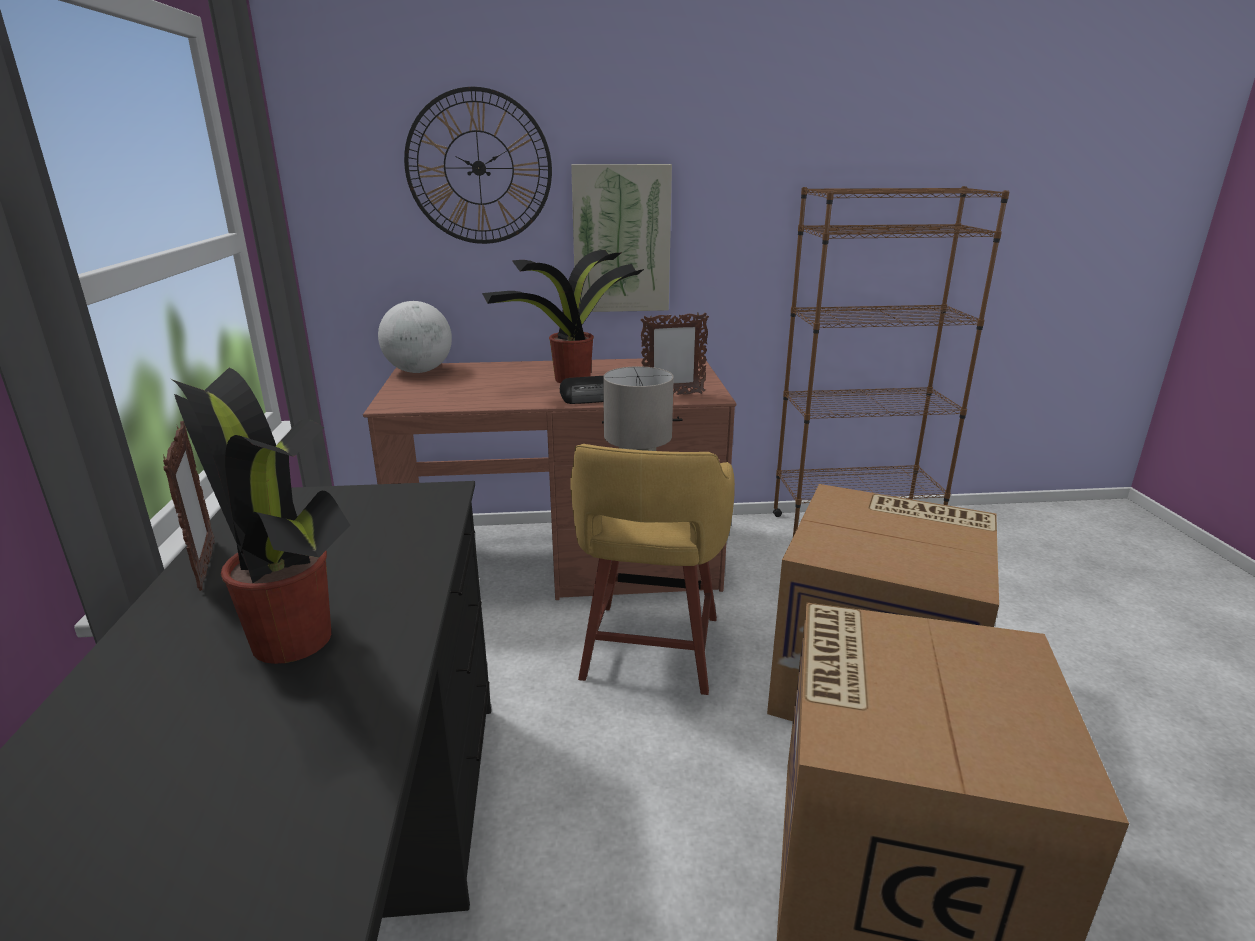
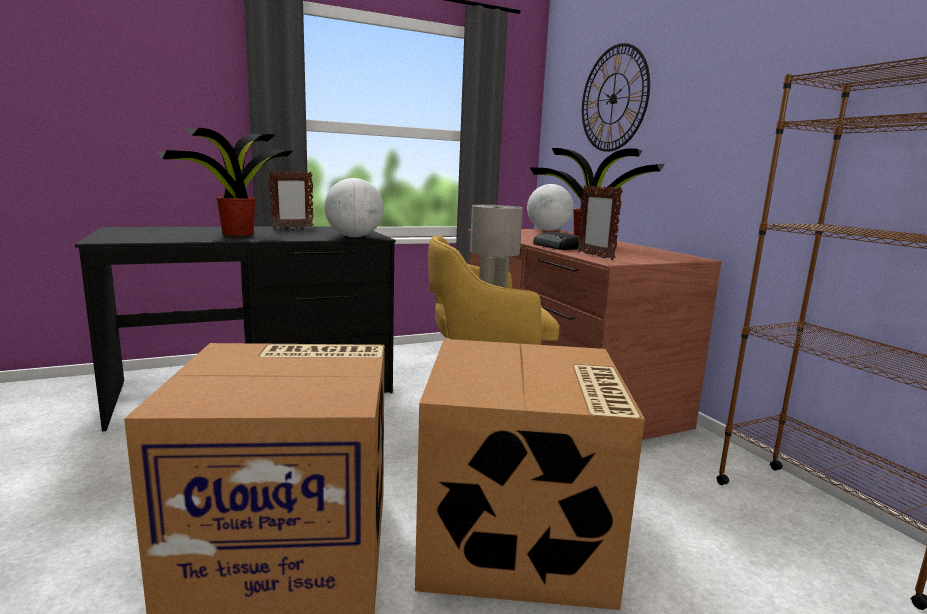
camera: 70 degrees right, 10 degrees down
(424, 510) = (354, 237): none -> globe
(621, 239) = (683, 148): picture -> none

